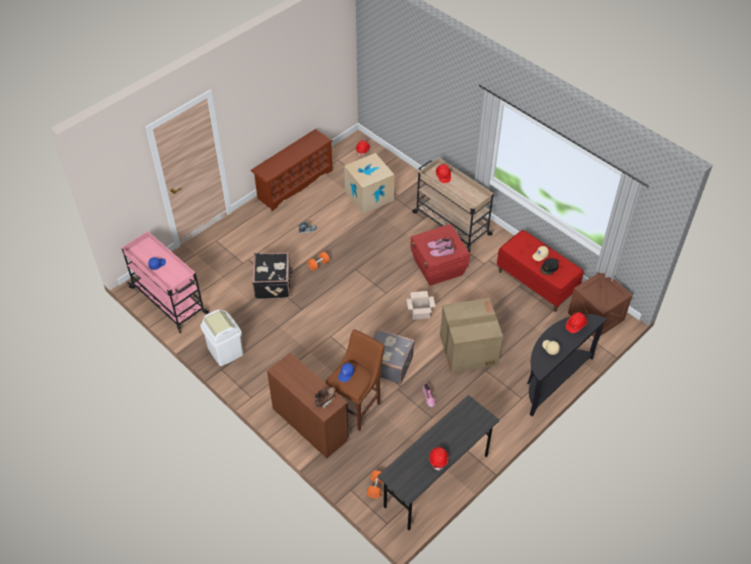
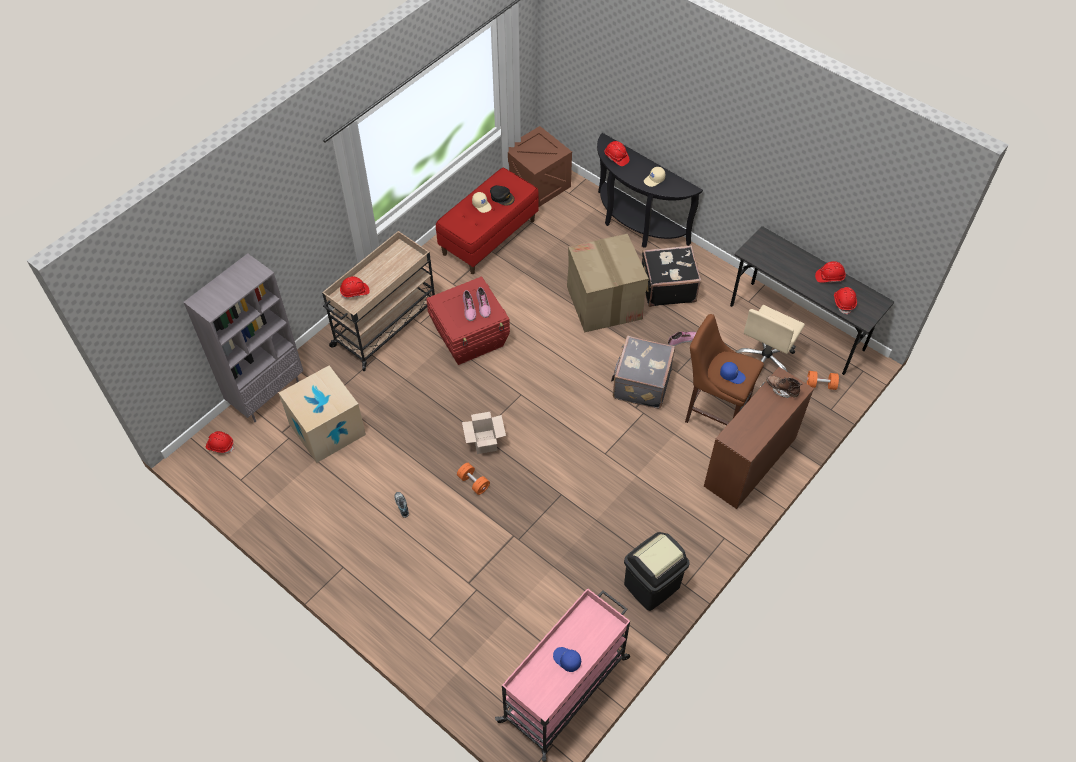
camera: 95 degrees left, 5 degrees up
(225, 351) = (652, 586): white trash can -> black trash can
(273, 284) = (516, 538): black suitcase -> black suitcase (667, 287)
(294, 184) = (296, 537): brown shoe rack -> none
(399, 168) = (267, 394): none -> grey bookcase
(402, 450) = (764, 362): none -> beige office chair
(409, 464) = (843, 302): none -> red hard hat
(420, 313) = (551, 354): cardboard box -> cardboard box (484, 441)

